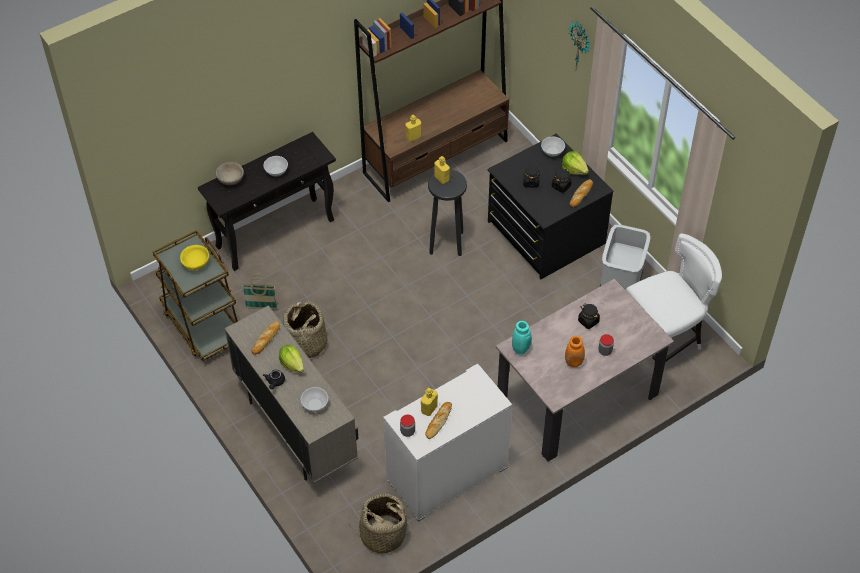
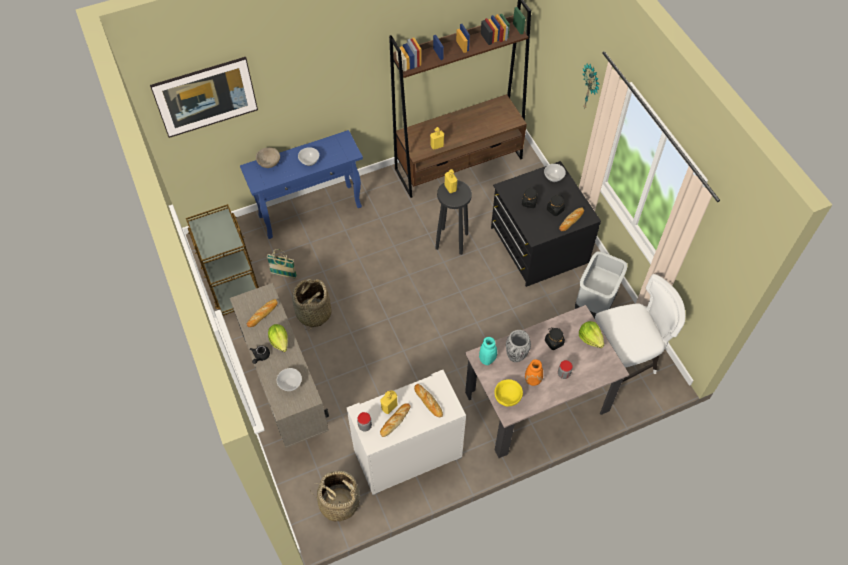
camera: 10 degrees right, 5 degrees up
(168, 125) = (209, 109): none -> picture
(196, 263) = (220, 234): yellow bowl -> yellow bowl (507, 397)
(276, 233) = (311, 211): black console table -> blue console table
(469, 397) = (428, 402): none -> bread
(550, 341) = (516, 356): none -> vase
(574, 169) = (570, 196): lettuce -> lettuce (590, 338)

